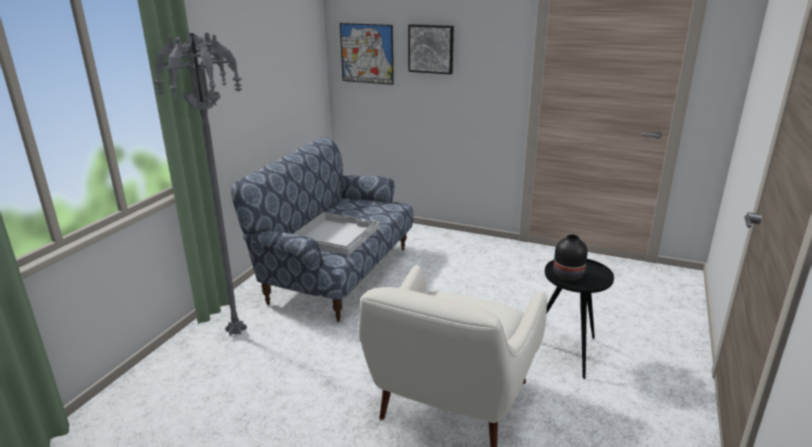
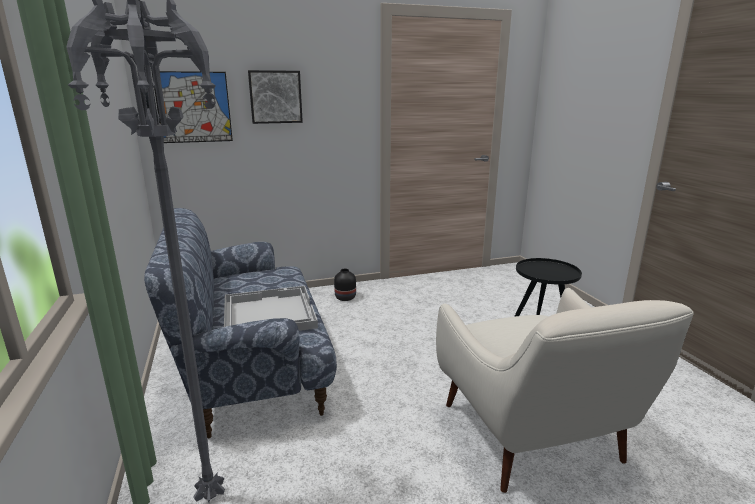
camera: 40 degrees left, 5 degrees down
(568, 275) = (543, 273): black vase -> black vase (345, 297)

